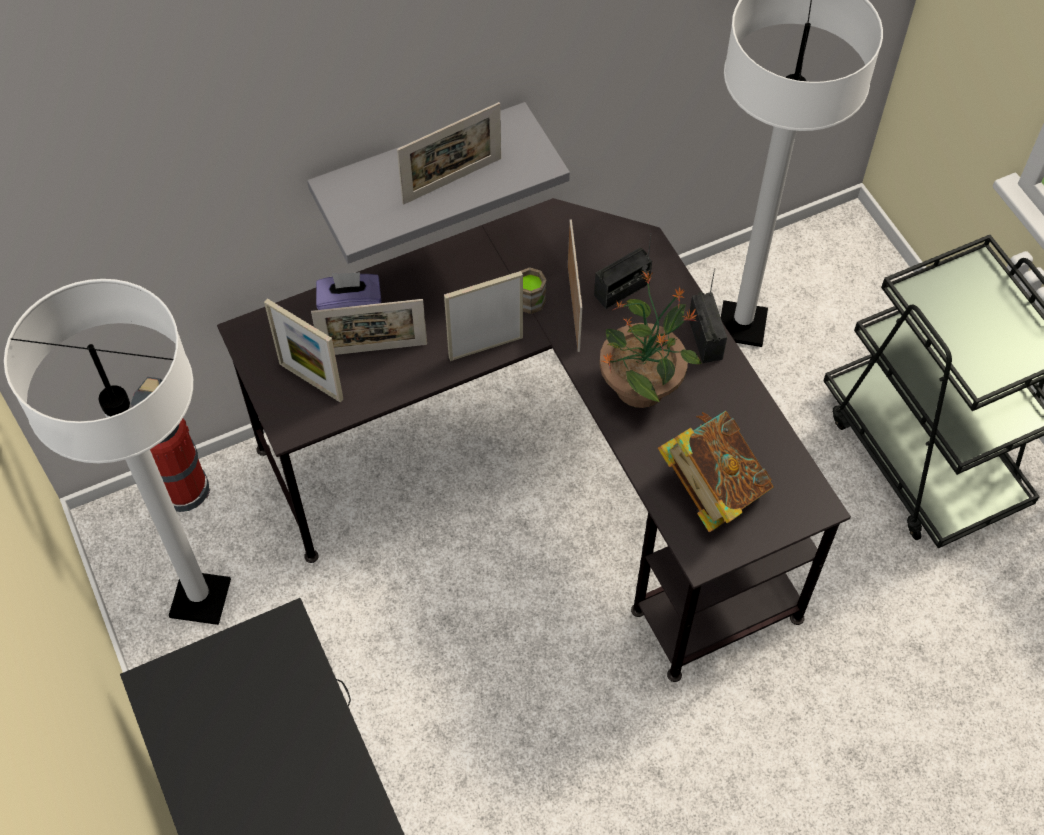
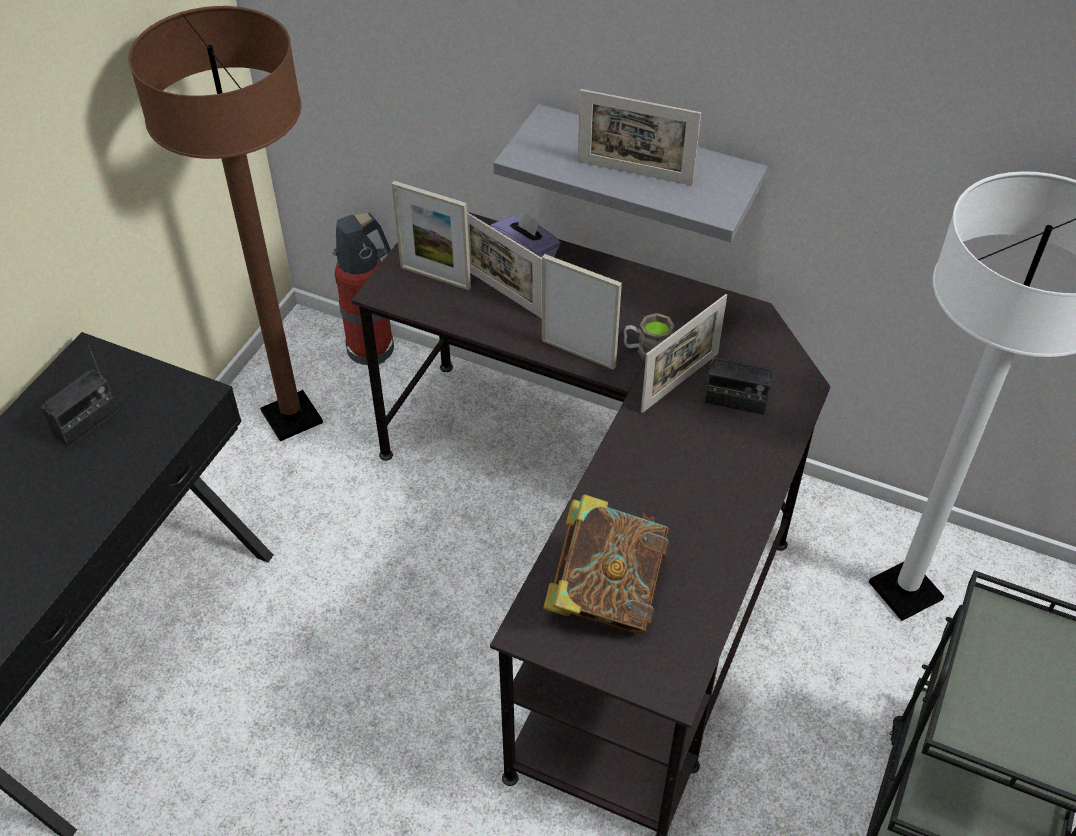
camera: 50 degrees right, 10 degrees down
(200, 599) = (292, 417): white floor lamp -> brown floor lamp
(311, 381) = (435, 277): picture frame -> picture frame turned 60 degrees counterclockwise
(642, 385) = (657, 475): potted plant -> none
(705, 338) = (755, 489): radio -> radio (86, 423)

